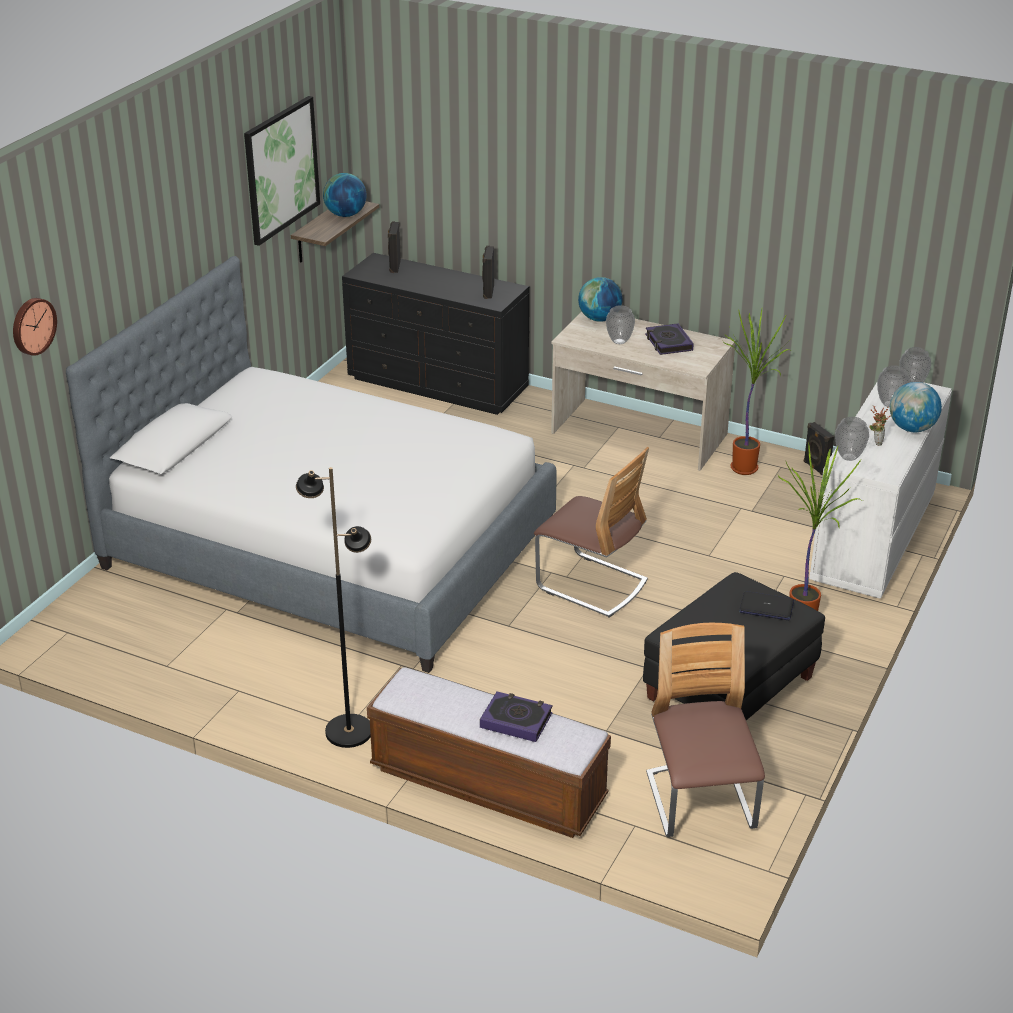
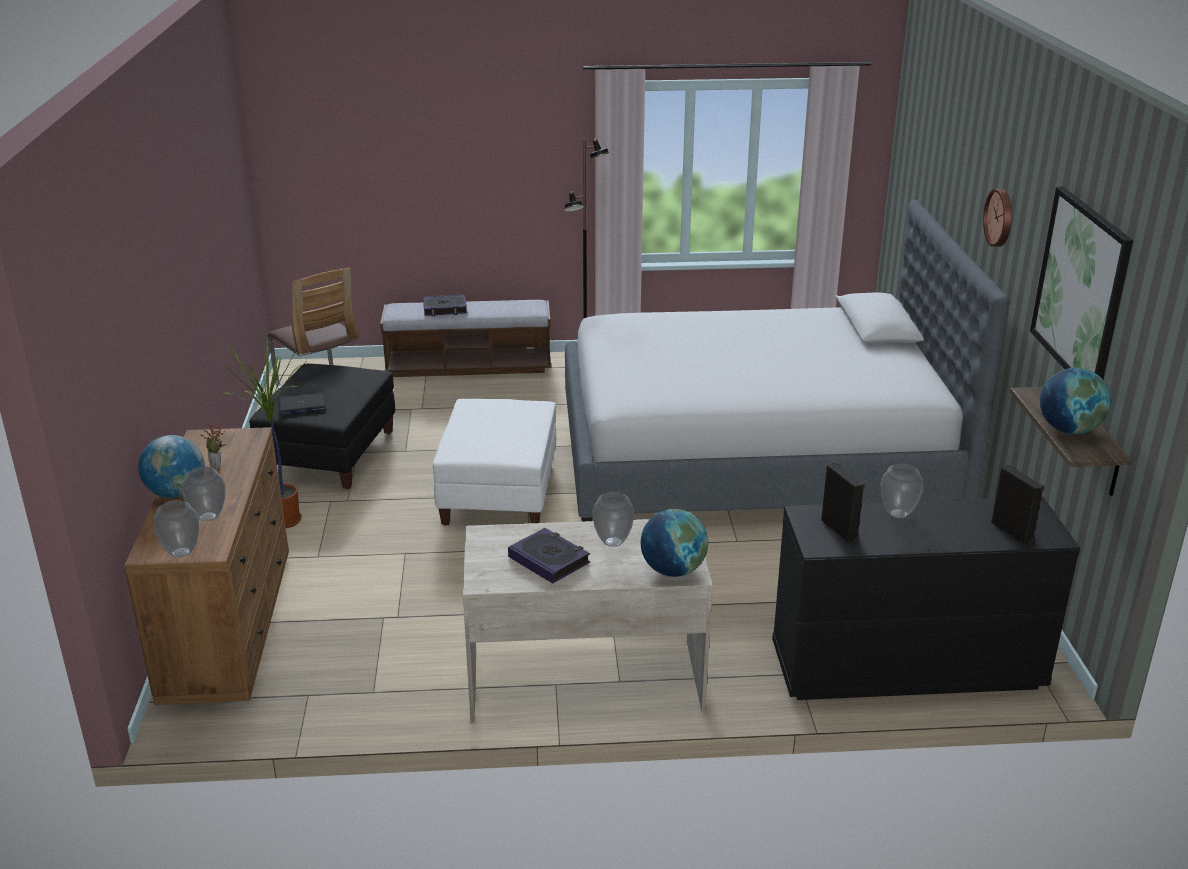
camera: 150 degrees right, 5 degrees down
(32, 326) = (923, 144): wall clock -> wall clock (1000, 217)
(591, 585) = (499, 494): chair -> white ottoman
(744, 467) = (420, 674): potted plant -> none
(815, 468) = (326, 706): black speaker -> none
(848, 457) = (247, 443): vase -> vase (898, 514)
(872, 540) = (229, 625): white dresser -> brown dresser

